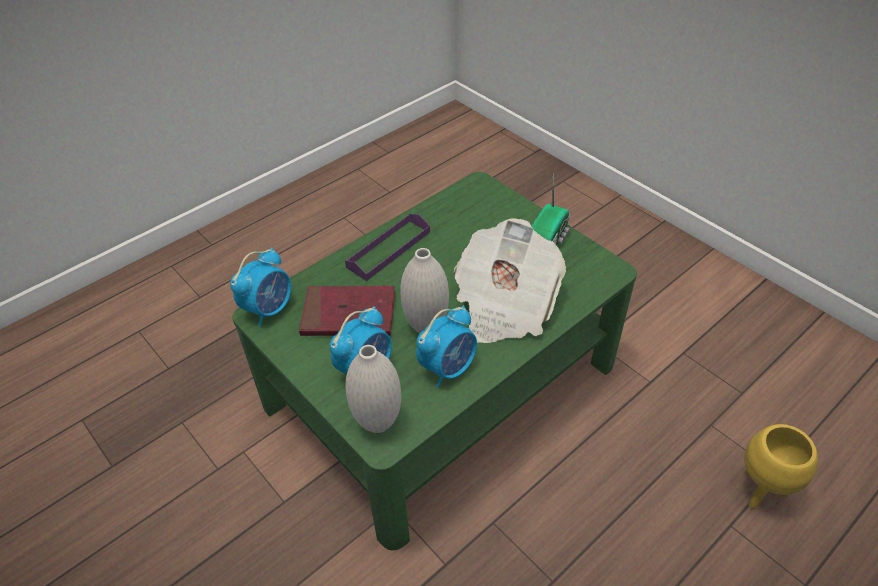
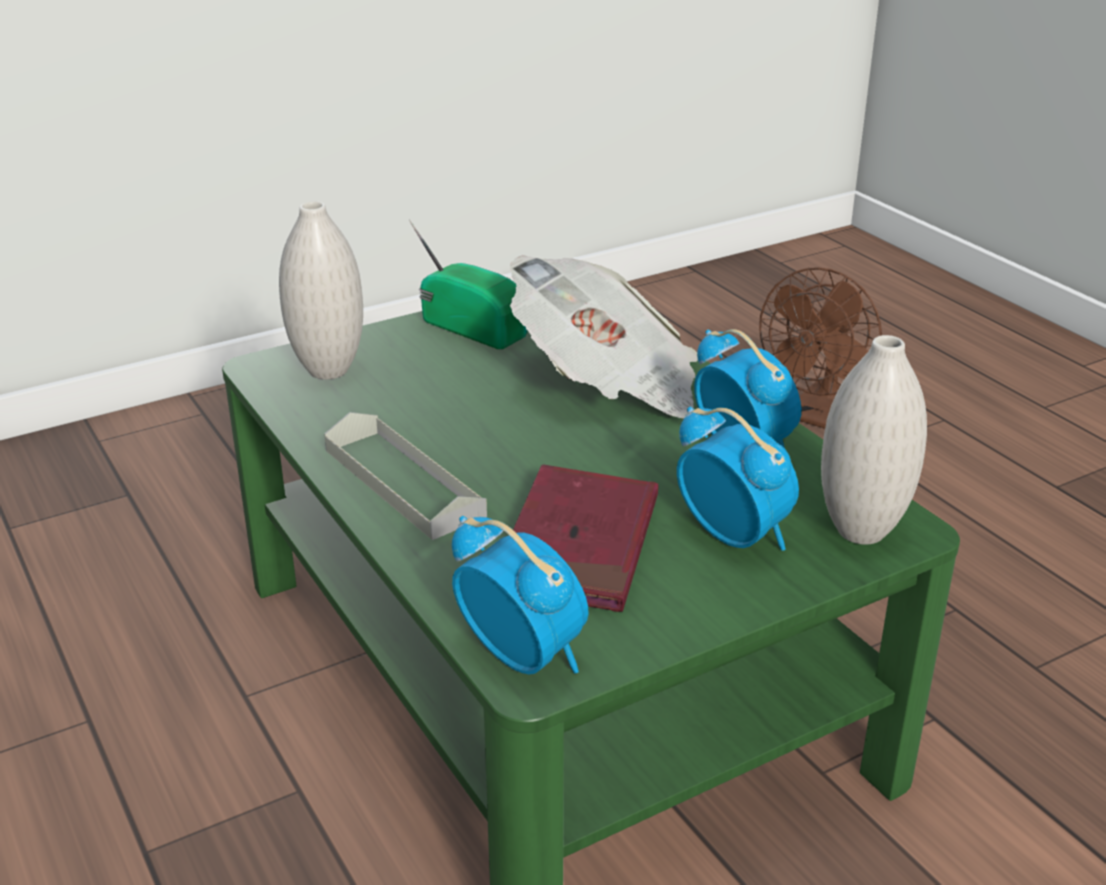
camera: 80 degrees left, 15 degrees down
(388, 249) = (403, 482): purple tray -> grey tray
(426, 327) = (639, 461): white vase -> white vase (328, 371)
(761, 491) = (816, 415): yellow planter -> brown fan

